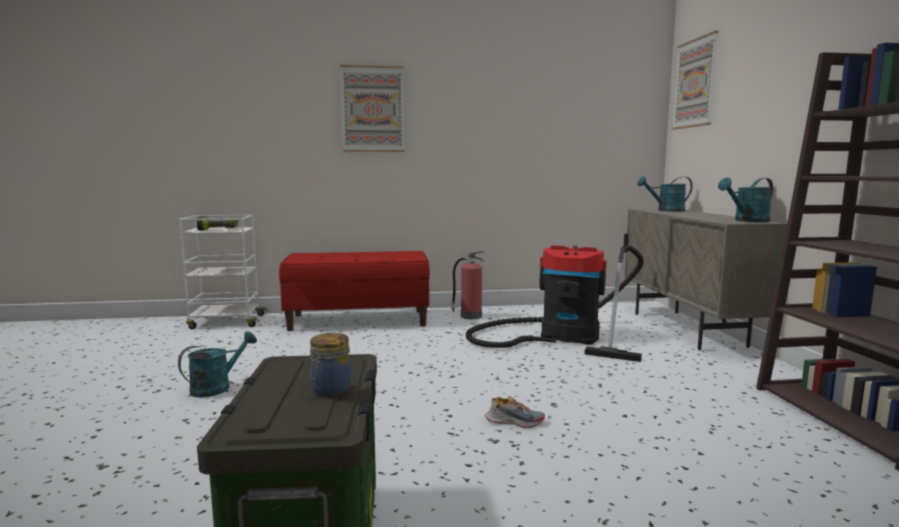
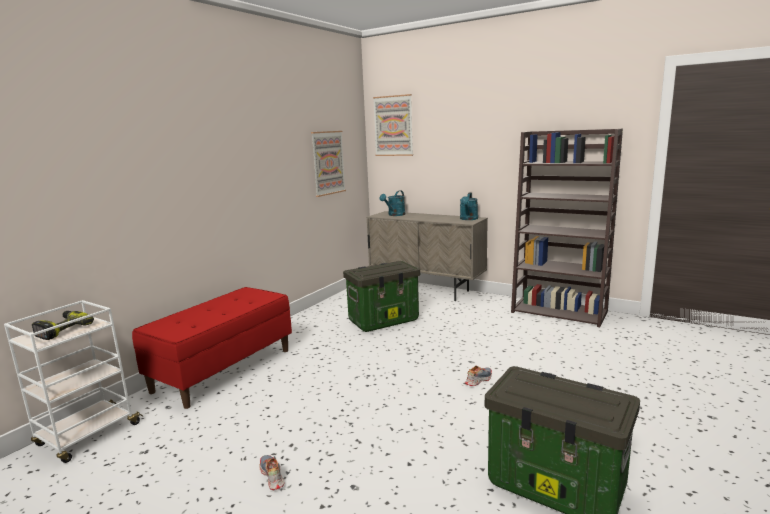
camera: 50 degrees left, 5 degrees up
(217, 387) = (272, 476): turquoise watering can -> shoe
(329, 390) = (571, 388): jar -> none
(373, 109) = (185, 159): picture -> picture (328, 163)
(470, 316) = (298, 329): fire extinguisher -> none
(562, 336) = (384, 320): vacuum cleaner -> storage box

